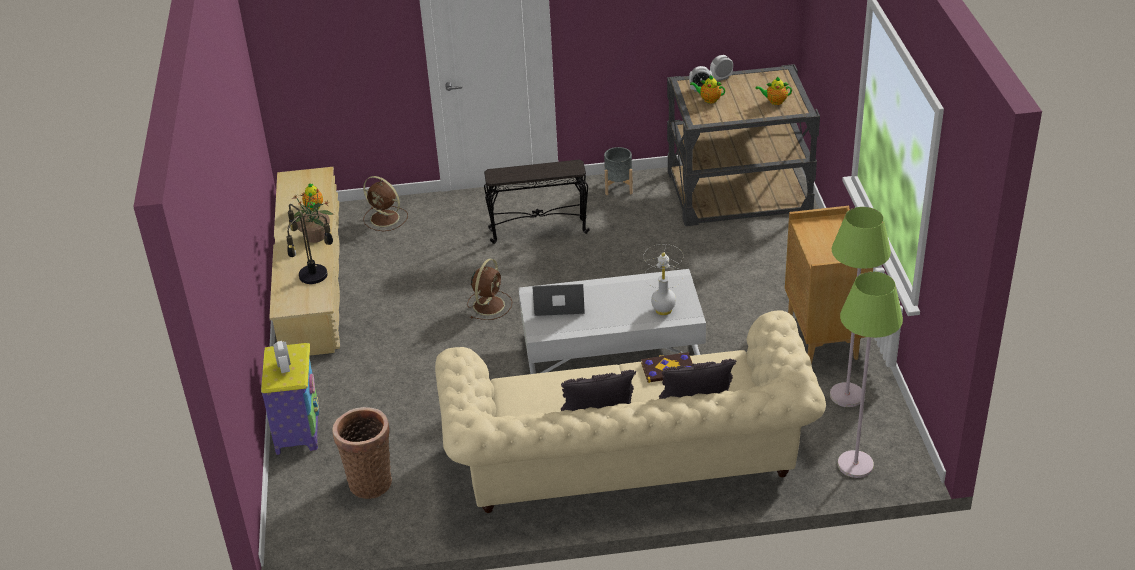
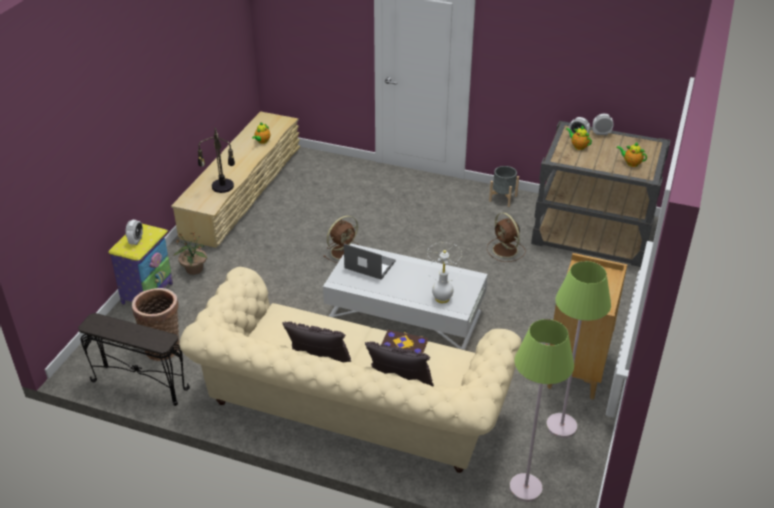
camera: 25 degrees right, 0 degrees up
(315, 237) = (246, 161): potted plant -> potted plant (194, 270)
(386, 219) = (323, 168): brown fan -> brown fan (505, 250)
(539, 232) = (419, 212): black side table -> black side table (140, 386)

